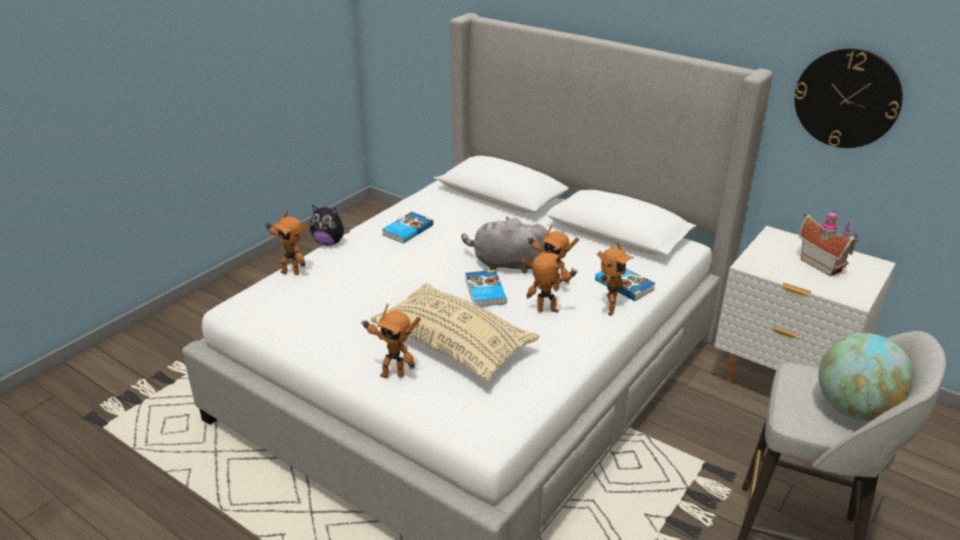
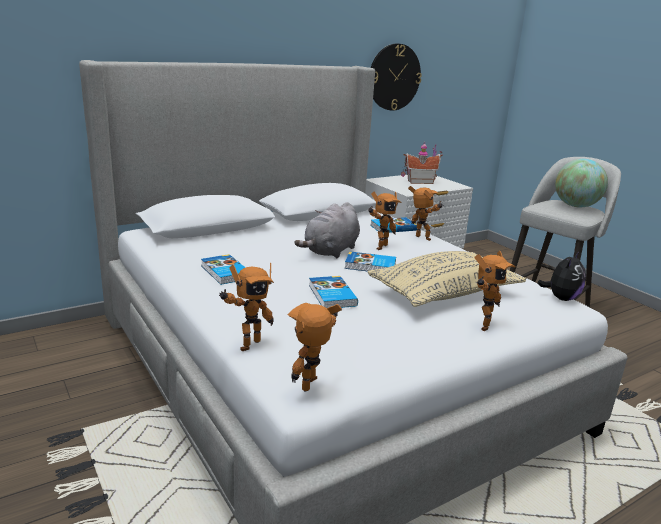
camera: 70 degrees left, 10 degrees down
(329, 242) = (200, 313): plush toy -> plush toy (561, 298)
(392, 284) = (331, 295): none -> book
(548, 313) = (417, 255): toy robot -> toy robot (313, 385)

